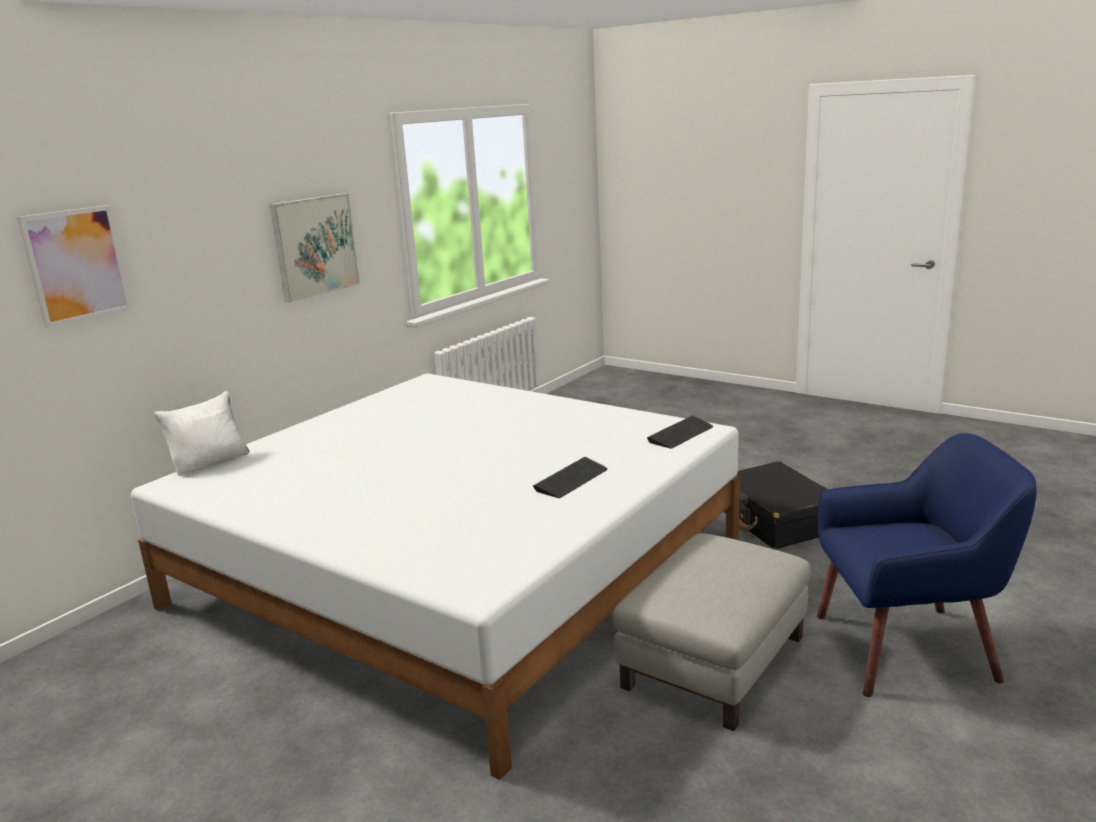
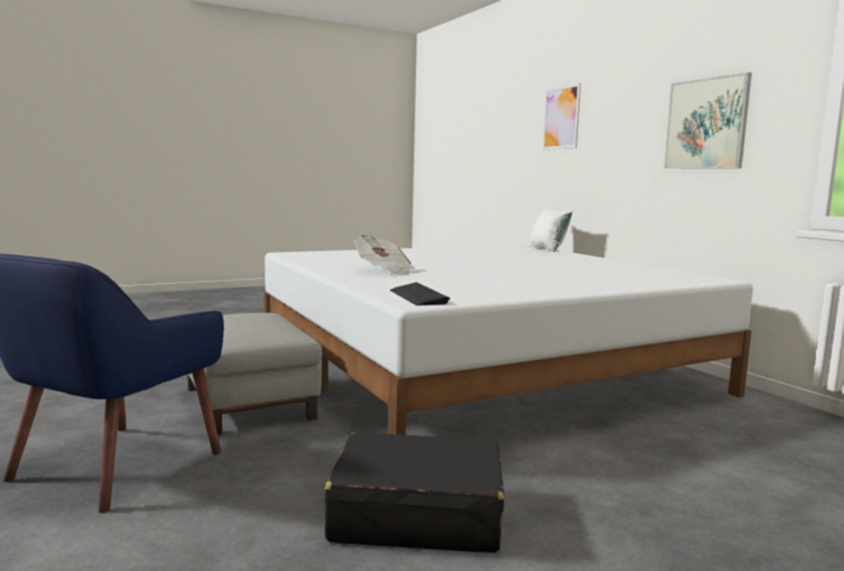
camera: 115 degrees right, 10 degrees down
(571, 479) = (384, 271): keyboard -> newspaper

